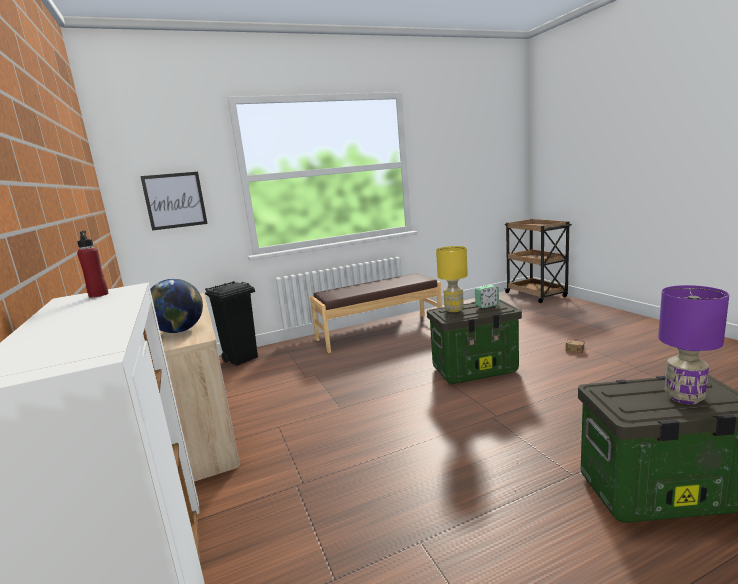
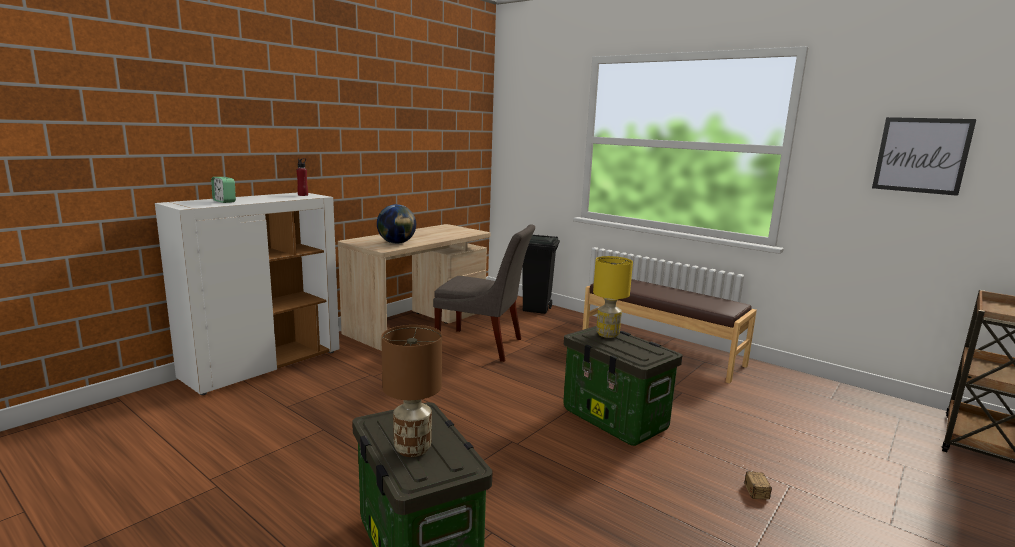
camera: 60 degrees right, 0 degrees up
(175, 200) = (533, 150): picture -> picture (921, 155)
(293, 399) = (483, 345): none -> grey chair
(487, 306) = (638, 348): alarm clock -> alarm clock (224, 201)
(684, 397) = (413, 449): purple table lamp -> brown table lamp

